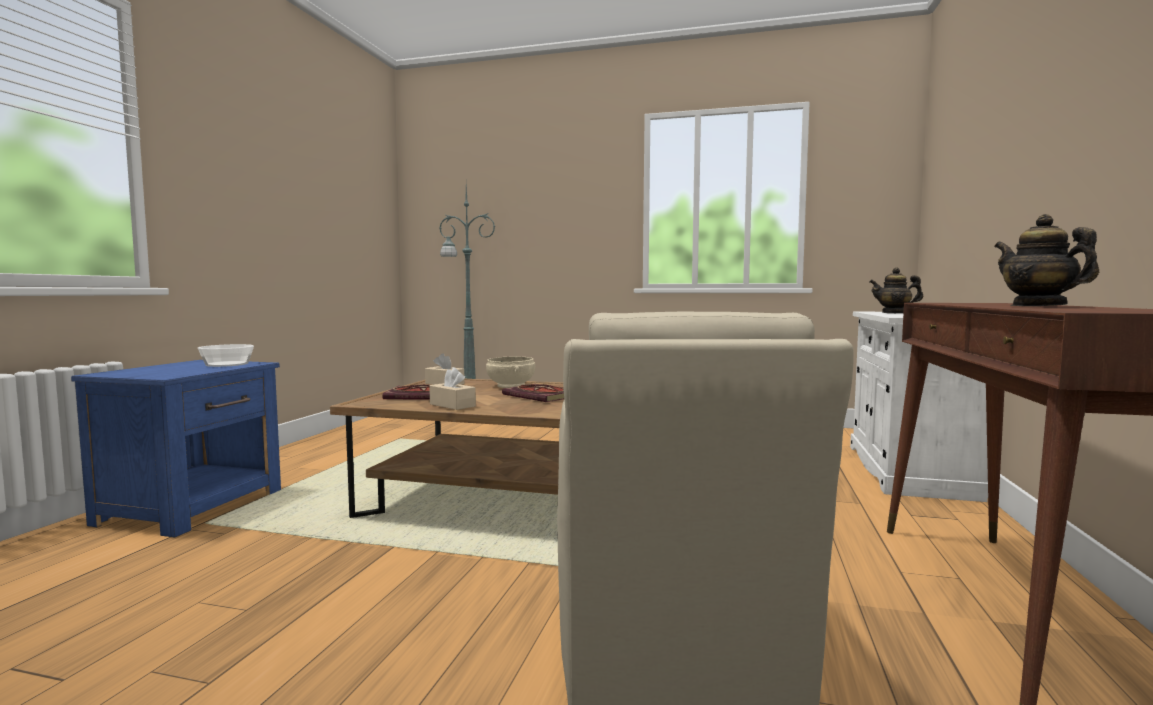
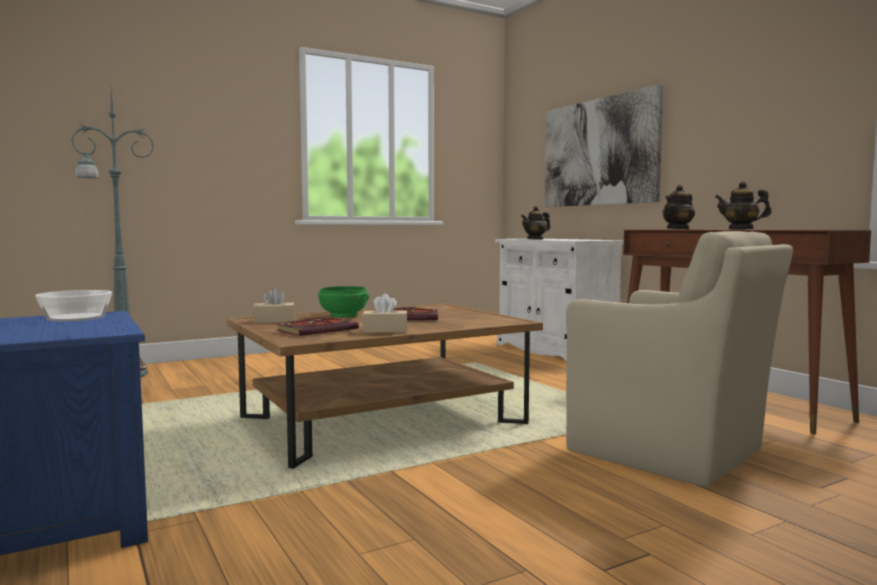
camera: 45 degrees left, 0 degrees up
(511, 386) = (344, 315): beige bowl -> green bowl
(967, 303) = (678, 229): none -> teapot
(990, 182) = (599, 152): none -> picture

